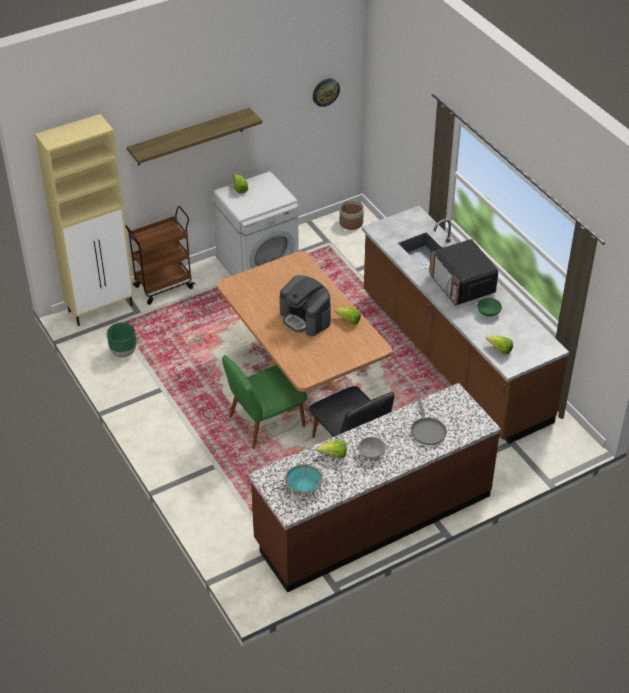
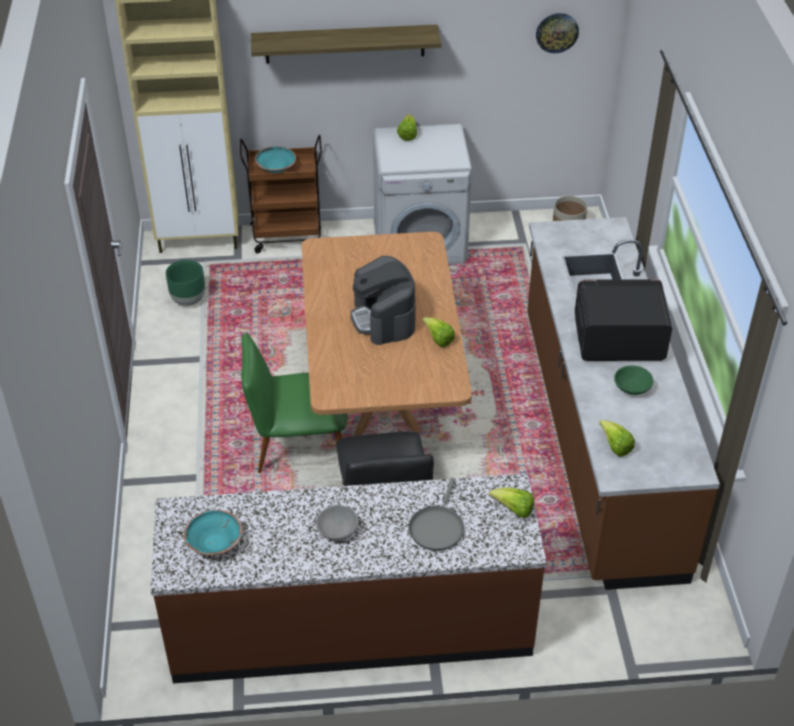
camera: 25 degrees right, 0 degrees up
(155, 238) = (276, 168): none -> turquoise bowl
(334, 455) = (285, 514): lettuce -> lettuce (513, 510)
(462, 285) = (617, 339): microwave -> microwave turned 90 degrees clockwise

